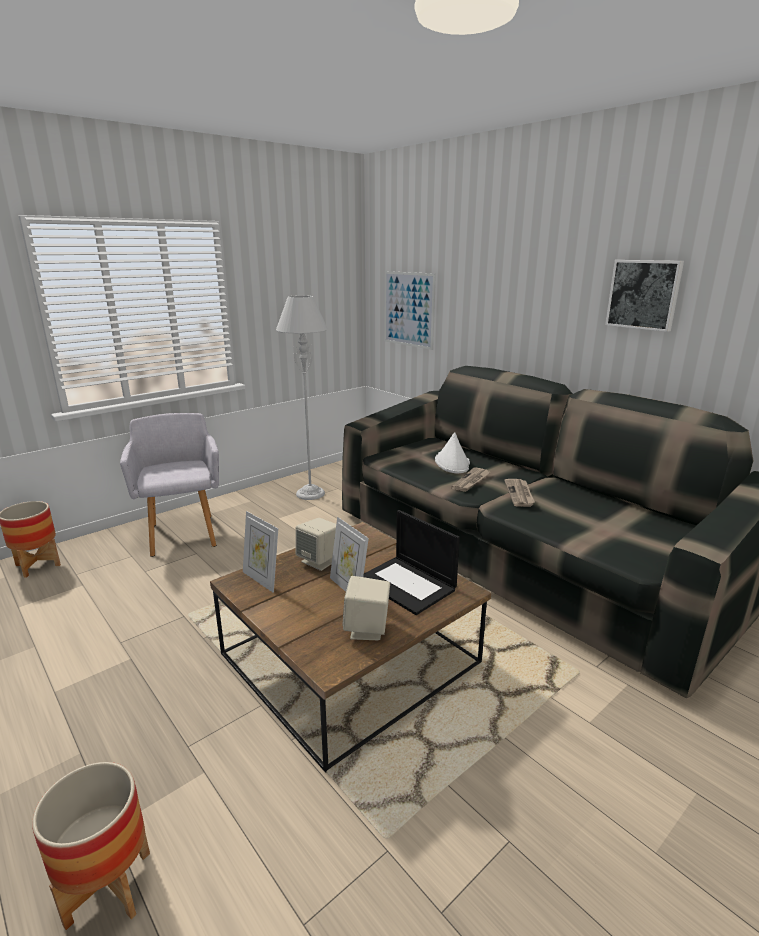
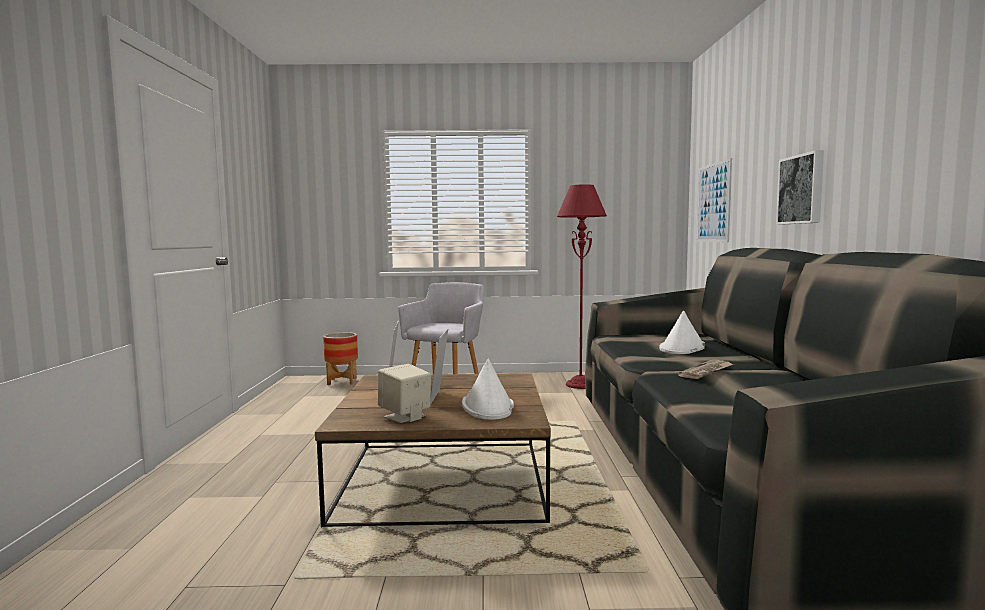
camera: 40 degrees right, 15 degrees down
(109, 887) = (148, 518): planter -> none
(310, 493) = (580, 385): grey floor lamp -> red floor lamp
(319, 561) = (451, 382): beige speaker -> none
(407, 584) = (488, 406): laptop -> white hat
(471, 481) = (671, 358): newspaper -> none
(644, 294) = (901, 118): picture -> picture (802, 189)

